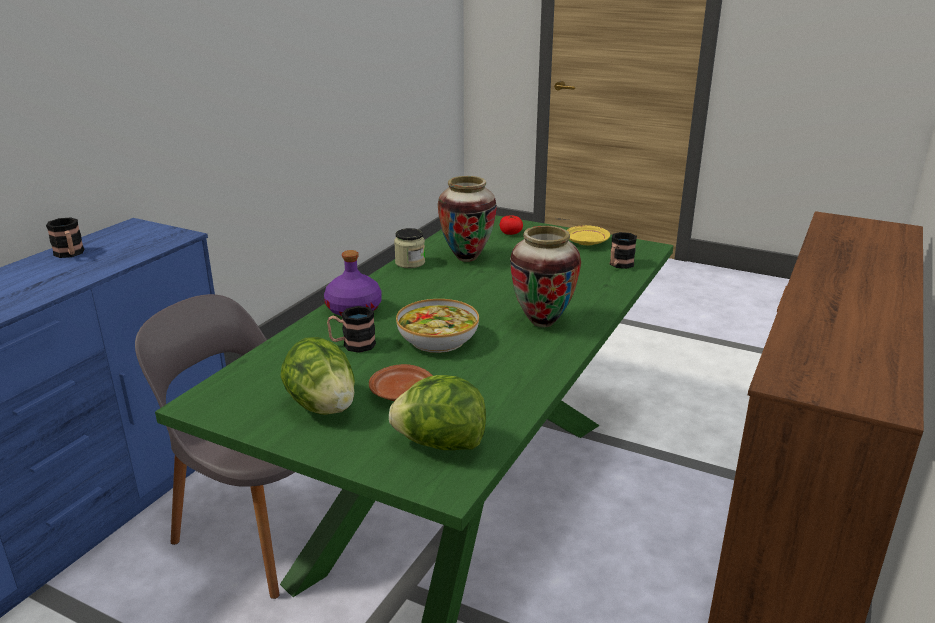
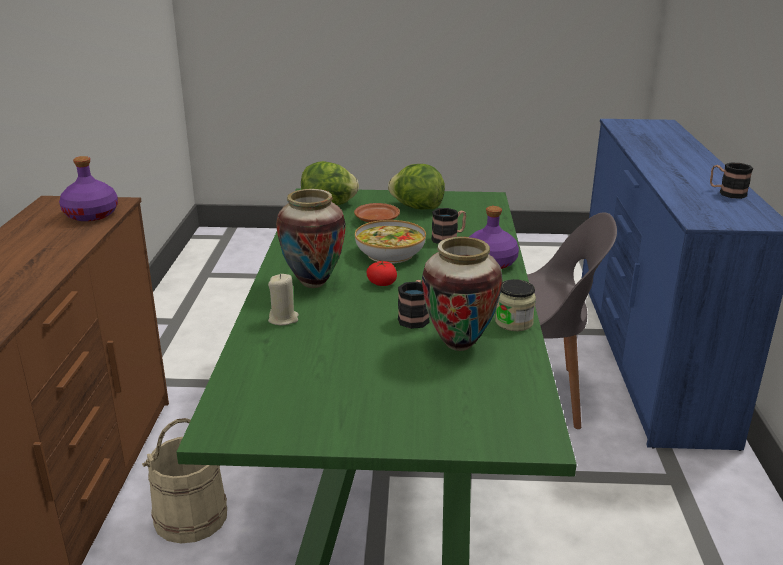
camera: 155 degrees right, 0 degrees up
(510, 233) = (449, 412): tomato -> tomato (382, 283)
(585, 297) = (283, 319): none -> beige candle
(586, 242) = (320, 418): yellow plate -> none
(619, 265) = (257, 378): mug -> mug (414, 317)
(666, 499) = (191, 517): none -> beige bucket
(806, 365) = (91, 214): none -> purple bottle

